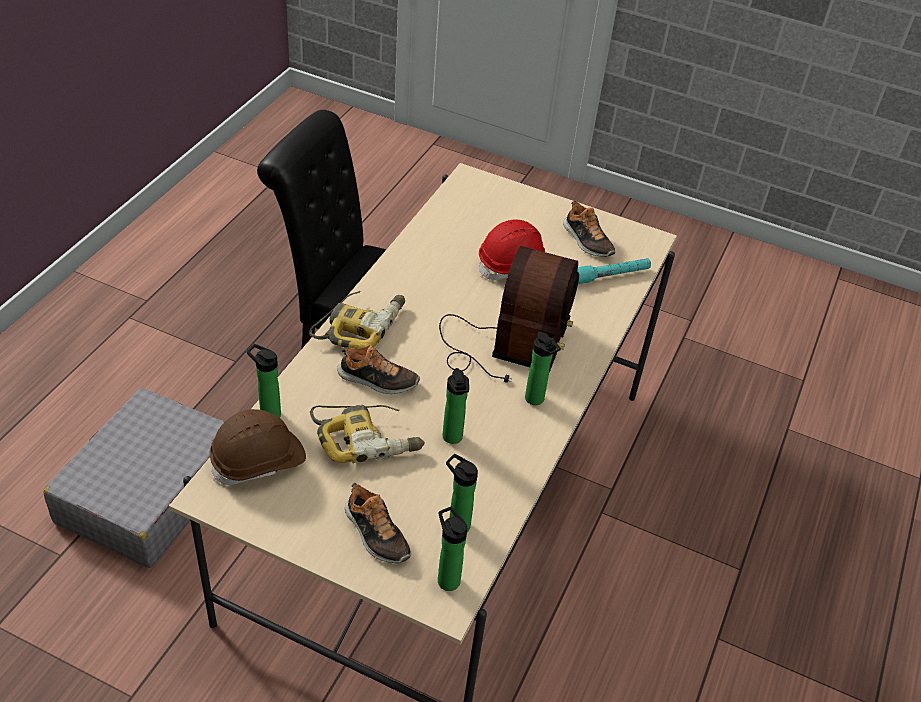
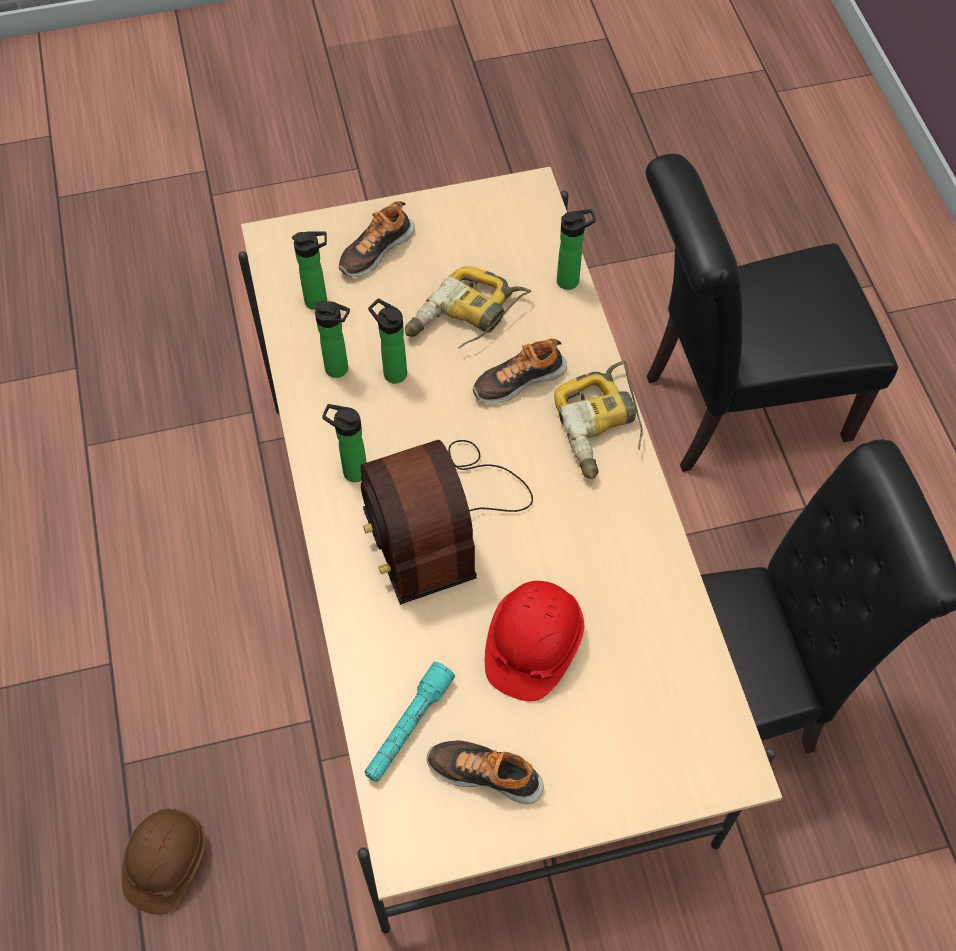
camera: 145 degrees right, 15 degrees up
(148, 492) = (733, 408): grey suitcase -> black chair
(259, 461) = (527, 239): brown hard hat -> brown hard hat (166, 863)
(375, 534) = (375, 250): shoe -> shoe turned 60 degrees counterclockwise
(447, 578) = (289, 256): bottle -> bottle (340, 369)

